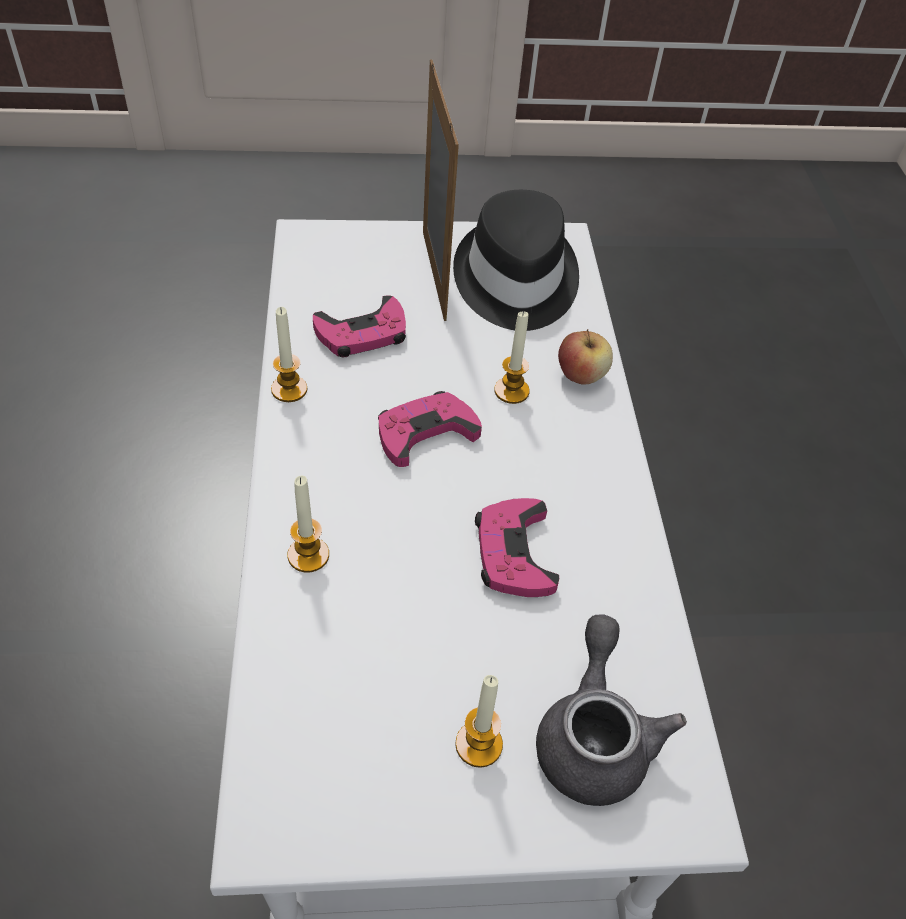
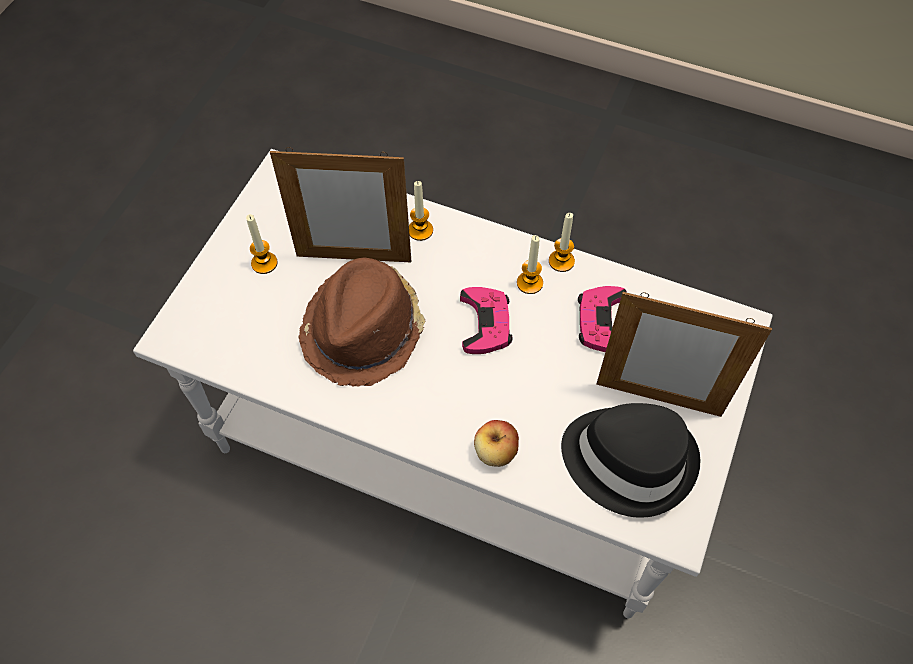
camera: 120 degrees right, 10 degrees up
(402, 619) = (354, 258): none -> picture frame
(511, 391) = (500, 394): candle -> candle (529, 283)
(514, 553) = (364, 331): pink game controller -> brown hat
(594, 736) = (234, 315): grey teapot -> none

